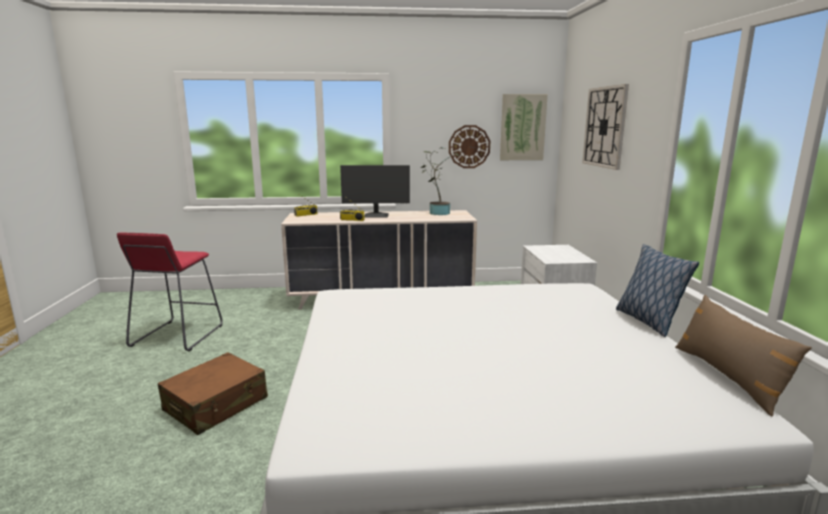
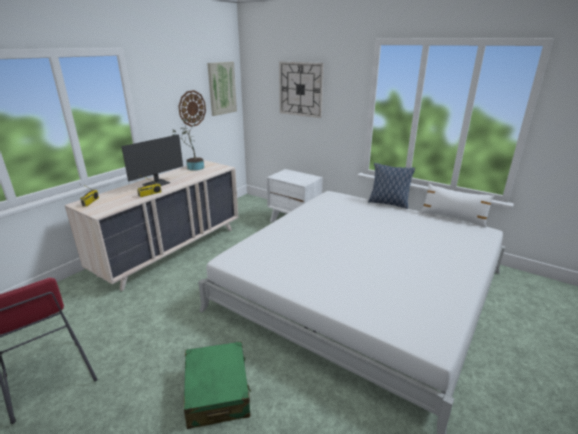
camera: 50 degrees left, 10 degrees up
(216, 405) = (217, 392): brown suitcase -> green suitcase
(728, 377) = (453, 217): brown pillow -> white pillow

